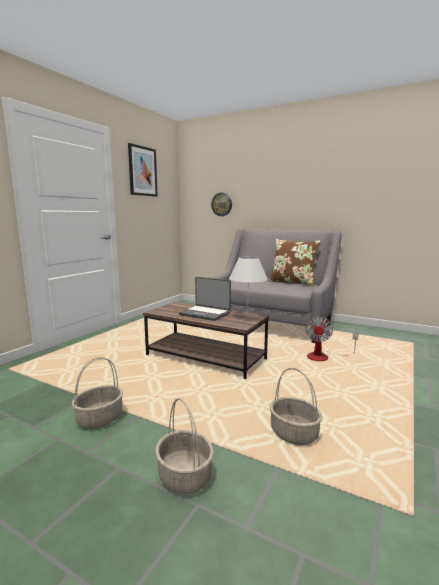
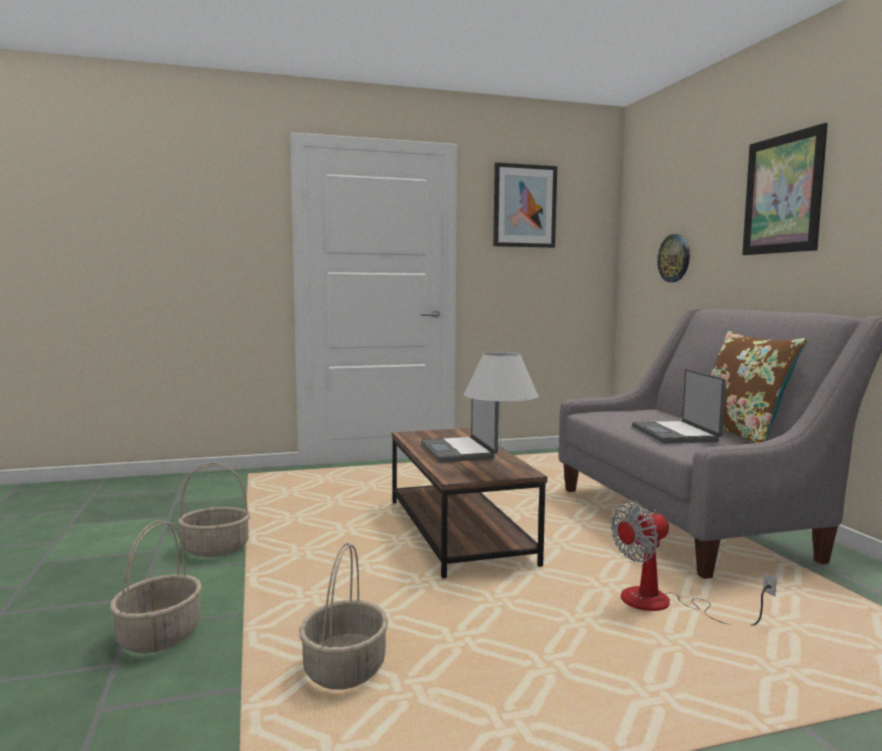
camera: 45 degrees right, 5 degrees down
(277, 286) = (676, 434): none -> laptop
(286, 178) = (783, 194): none -> picture

